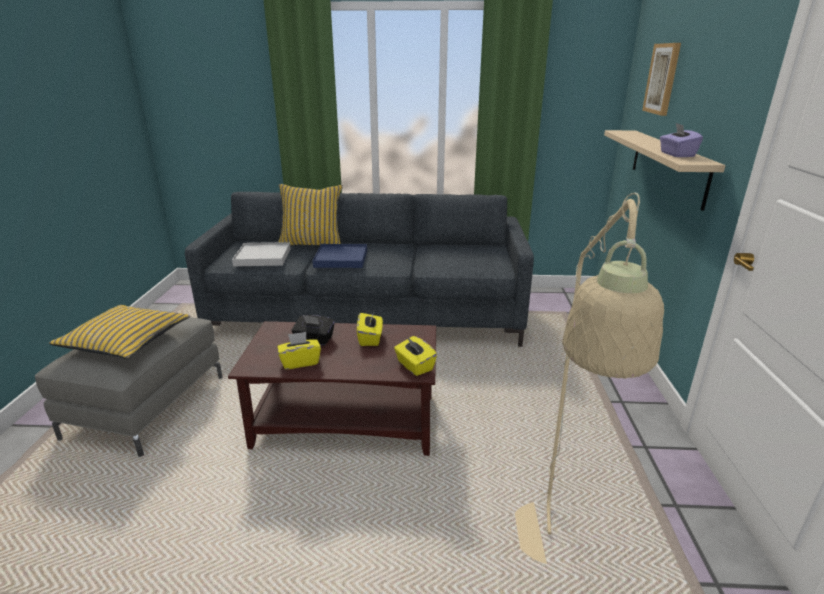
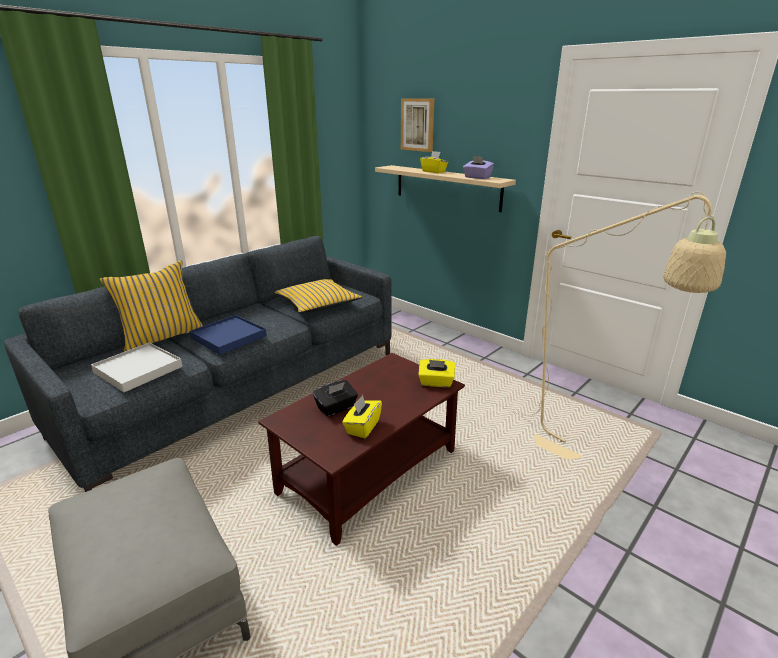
camera: 50 degrees left, 0 degrees up
(126, 341) = (143, 527): yellow pillow -> yellow pillow (318, 304)
(370, 338) = (372, 383): yellow tissue box -> yellow tissue box (434, 171)

